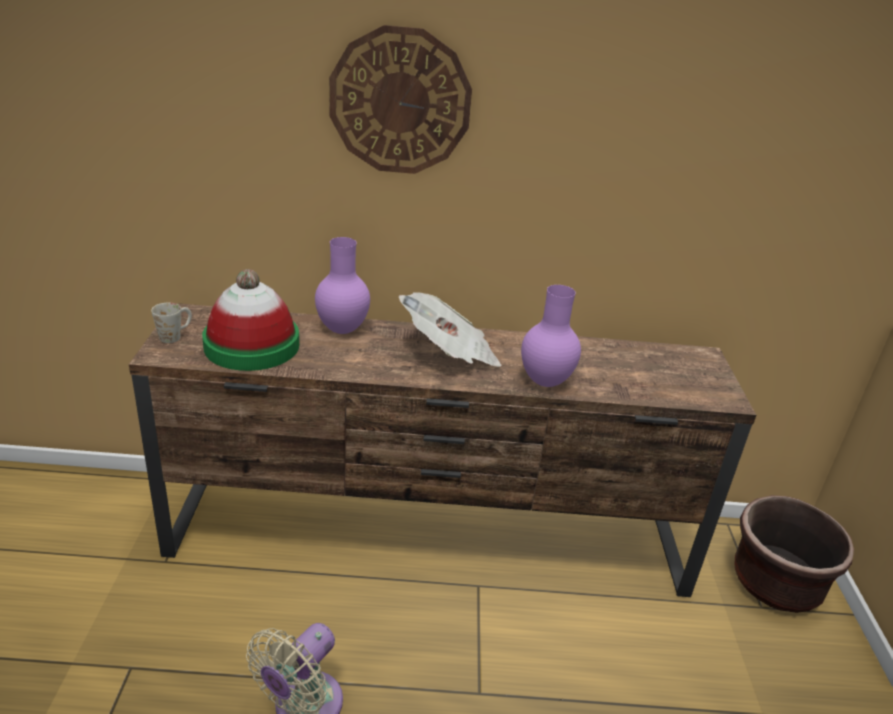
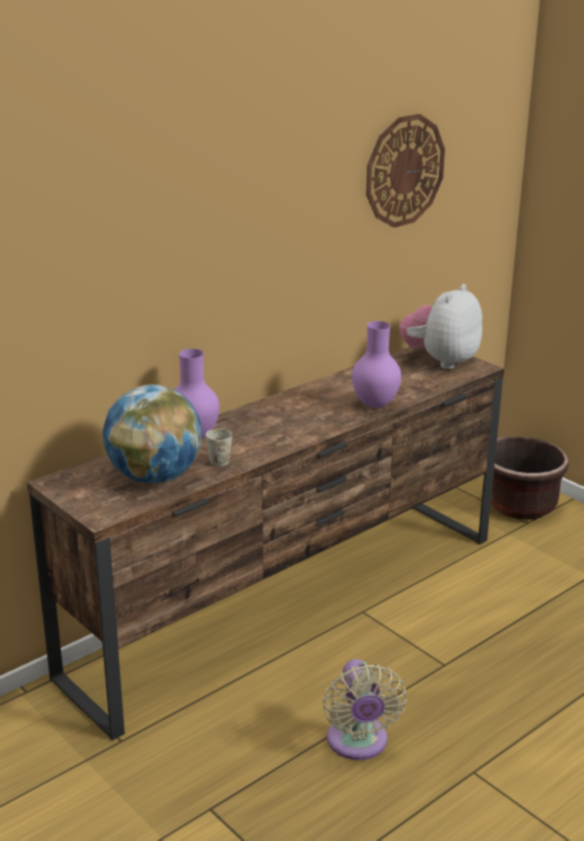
camera: 40 degrees left, 5 degrees down
(175, 335) = (84, 499): white mug -> white mug (219, 459)
(252, 345) = (154, 477): hat -> globe
(400, 102) = (200, 217): wall clock -> wall clock (404, 170)
(449, 354) = (292, 417): newspaper -> none
(692, 373) = (440, 361): none -> plush toy

